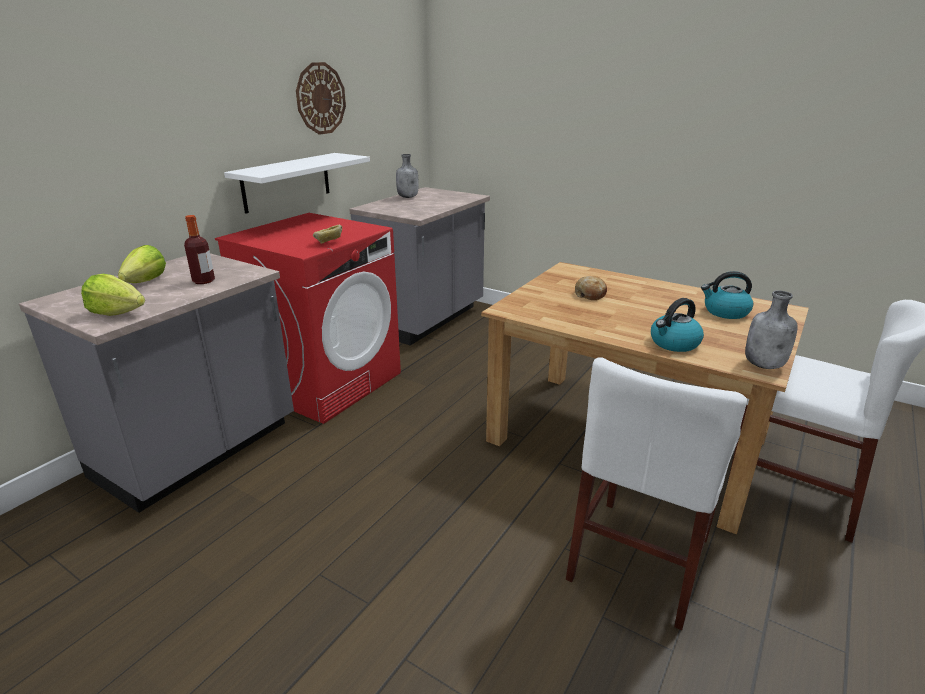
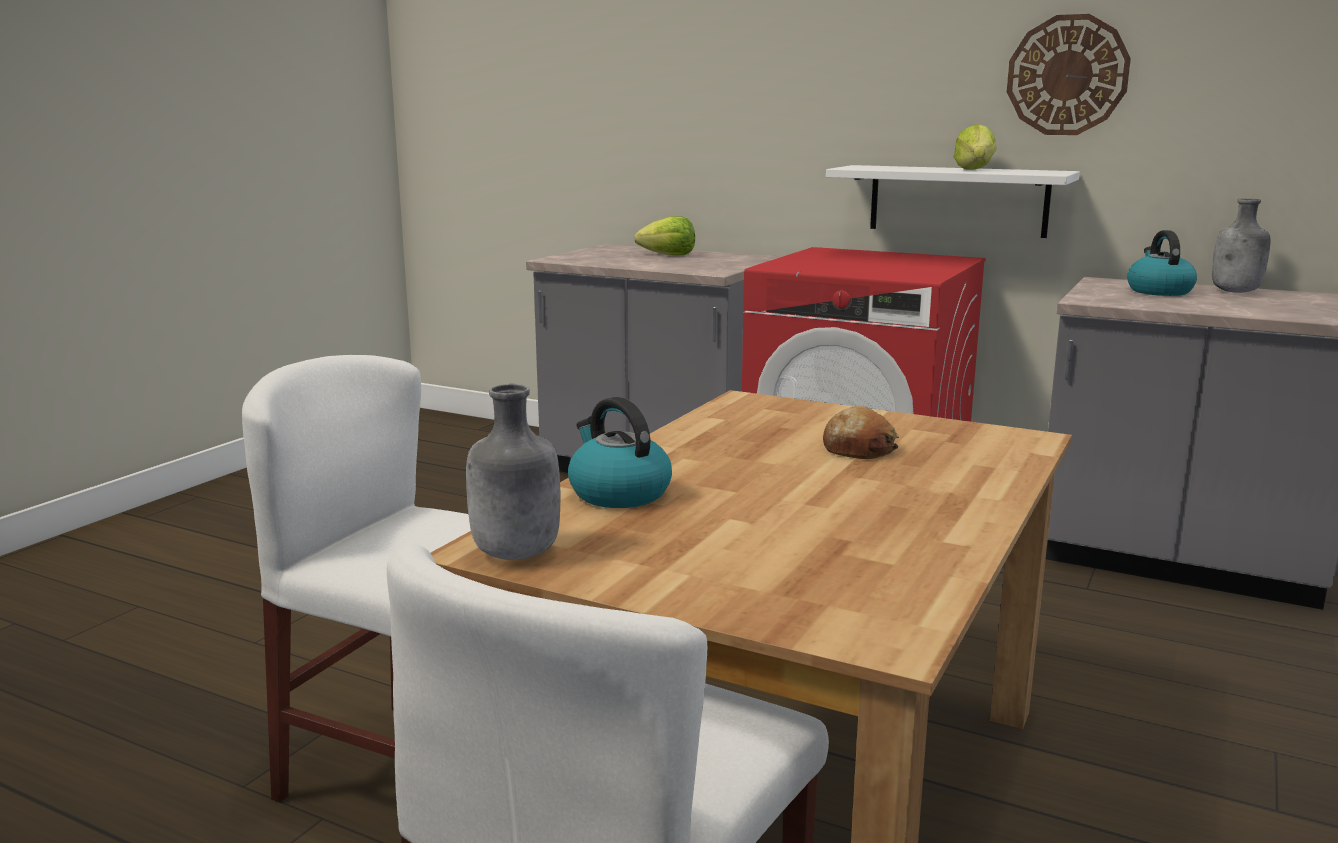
camera: 85 degrees right, 10 degrees down
(117, 313) = (580, 258): lettuce -> lettuce (974, 170)
(204, 281) = (676, 264): bottle -> none
(329, 243) = (821, 270): bread -> none
(725, 312) = (819, 557): kettle -> kettle (1158, 291)

